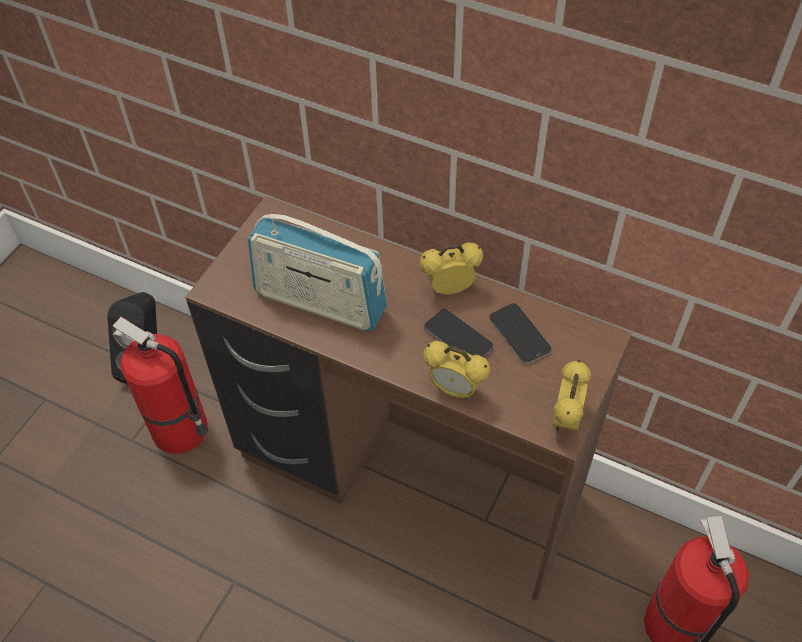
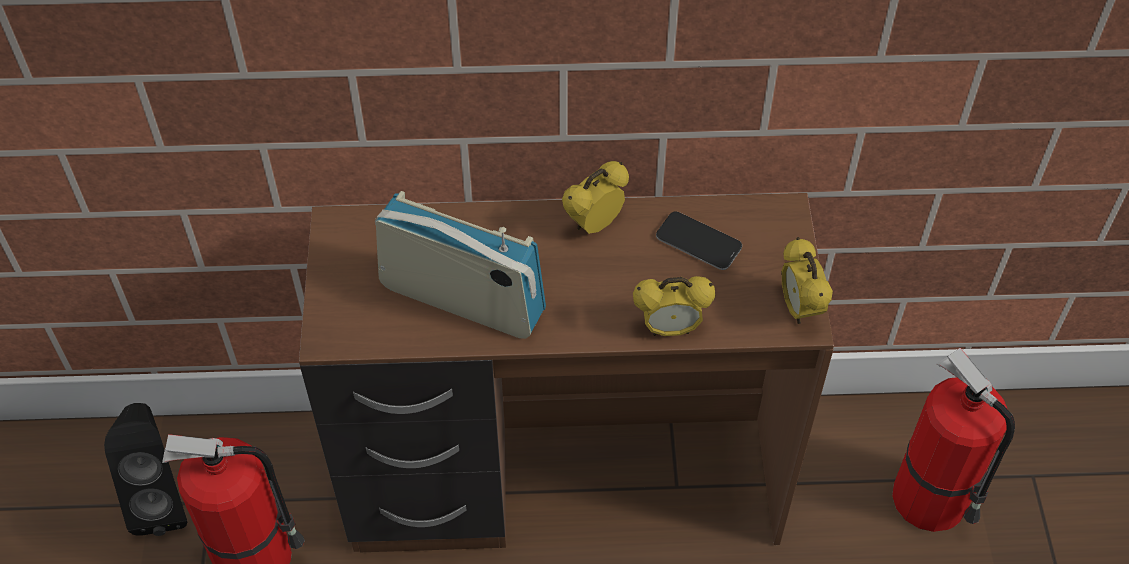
camera: 30 degrees left, 0 degrees up
(320, 302) = (462, 299): radio -> radio turned 150 degrees counterclockwise
(458, 338) = (638, 273): phone -> none

